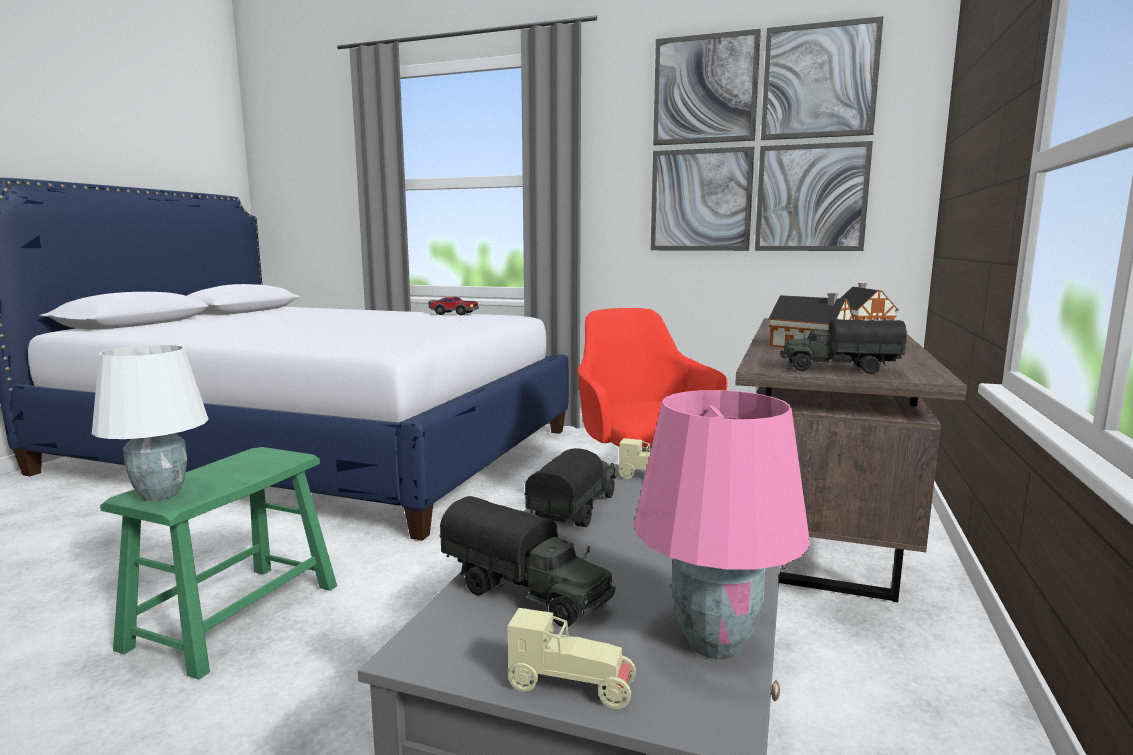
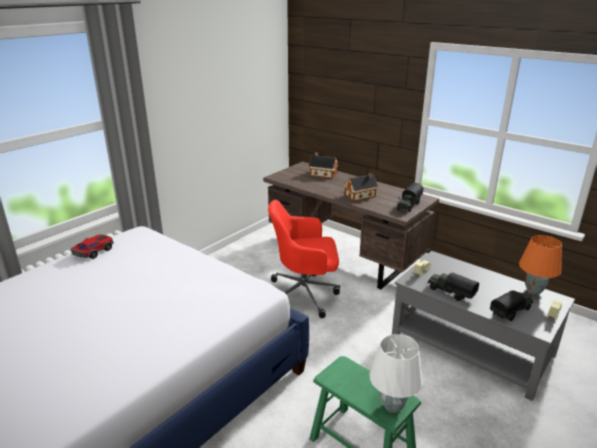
camera: 70 degrees left, 15 degrees up
(714, 642) = (533, 291): pink table lamp -> orange table lamp
(757, 143) = (225, 79): picture -> none

